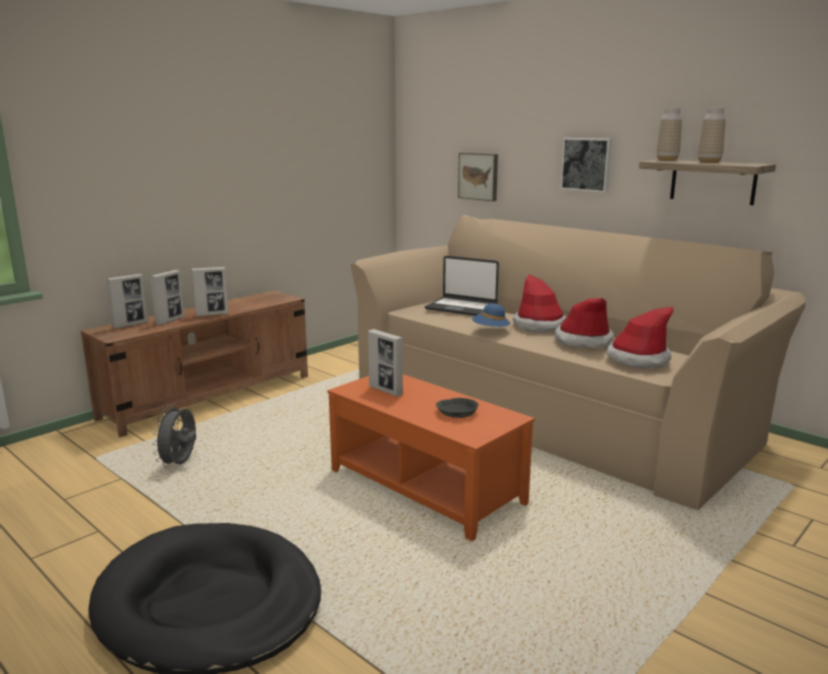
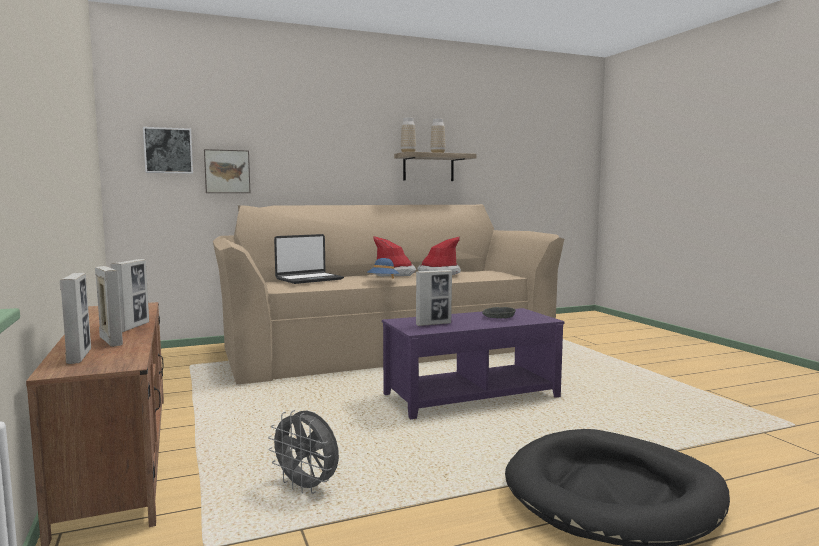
camera: 65 degrees left, 10 degrees down
(426, 487) = (471, 396): orange coffee table -> purple coffee table
(586, 164) = (337, 158): picture -> picture (168, 150)
(637, 359) = (483, 273): hat -> none

